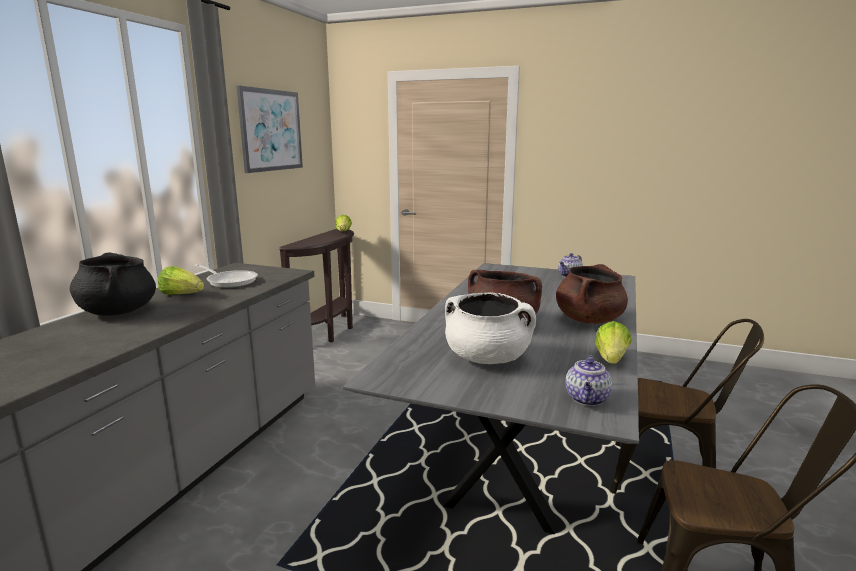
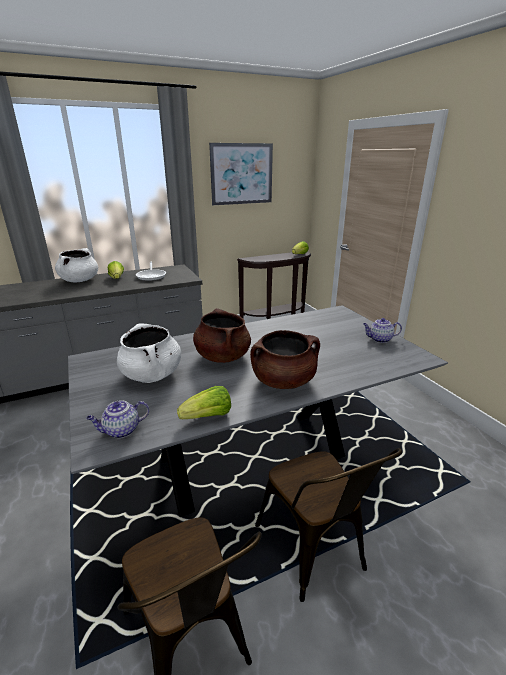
camera: 45 degrees right, 10 degrees up
(118, 311) = (80, 280): black cooking pot -> white cooking pot

